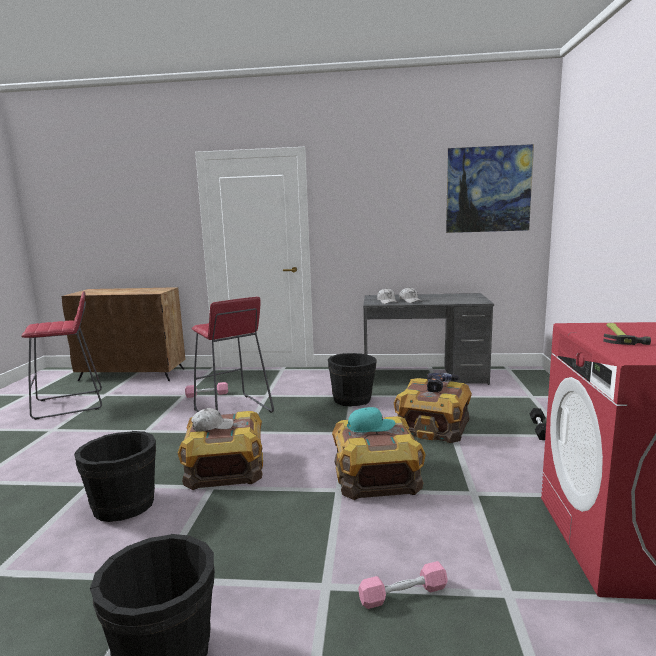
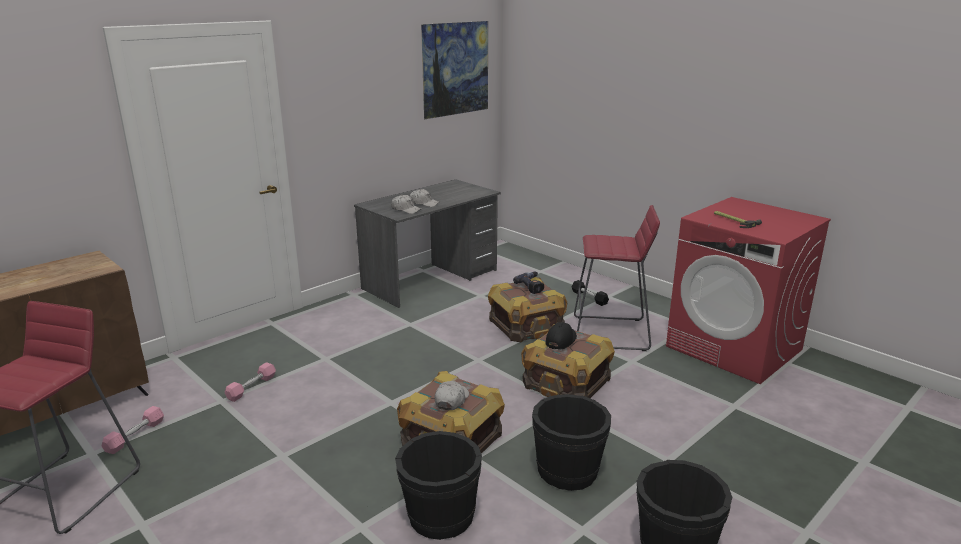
camera: 50 degrees left, 10 degrees up
(232, 411) = (328, 390): red stool -> red stool (611, 333)
(352, 399) = (419, 327): black bucket -> black bucket (568, 471)
(371, 427) = (561, 340): turquoise cap -> black cap
(403, 594) = (703, 437): pink dumbbell -> pink dumbbell (135, 436)

